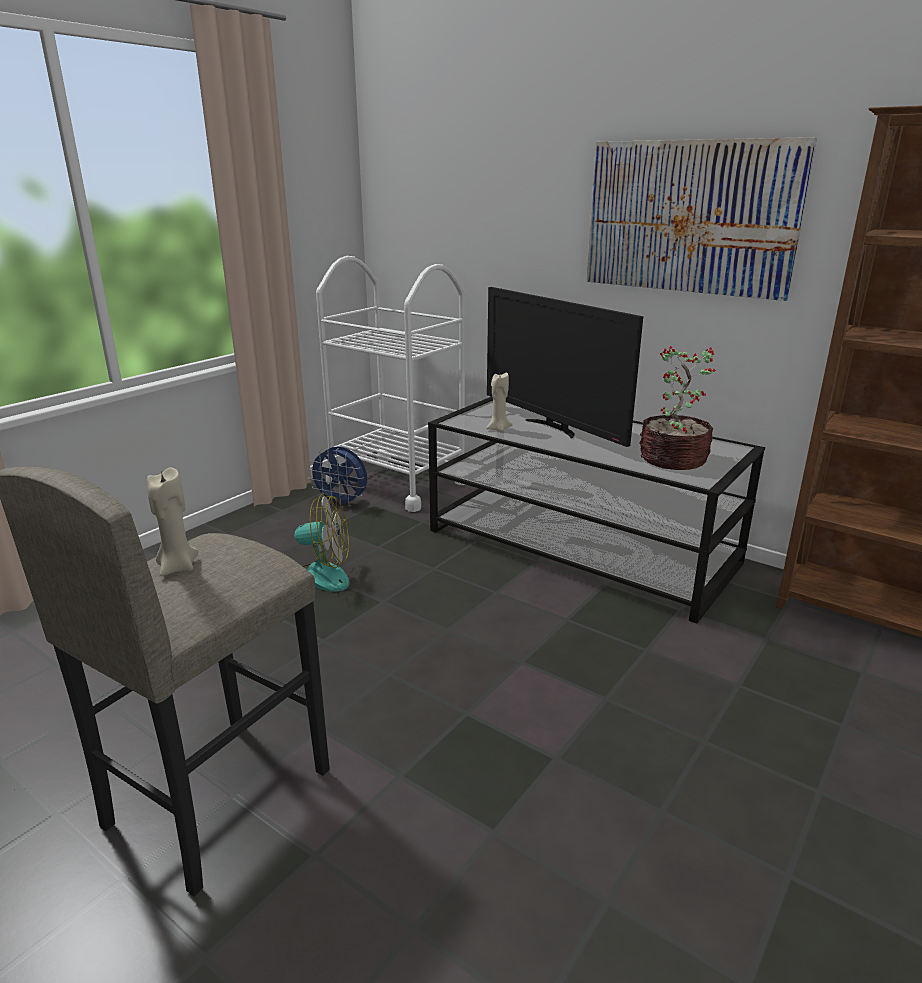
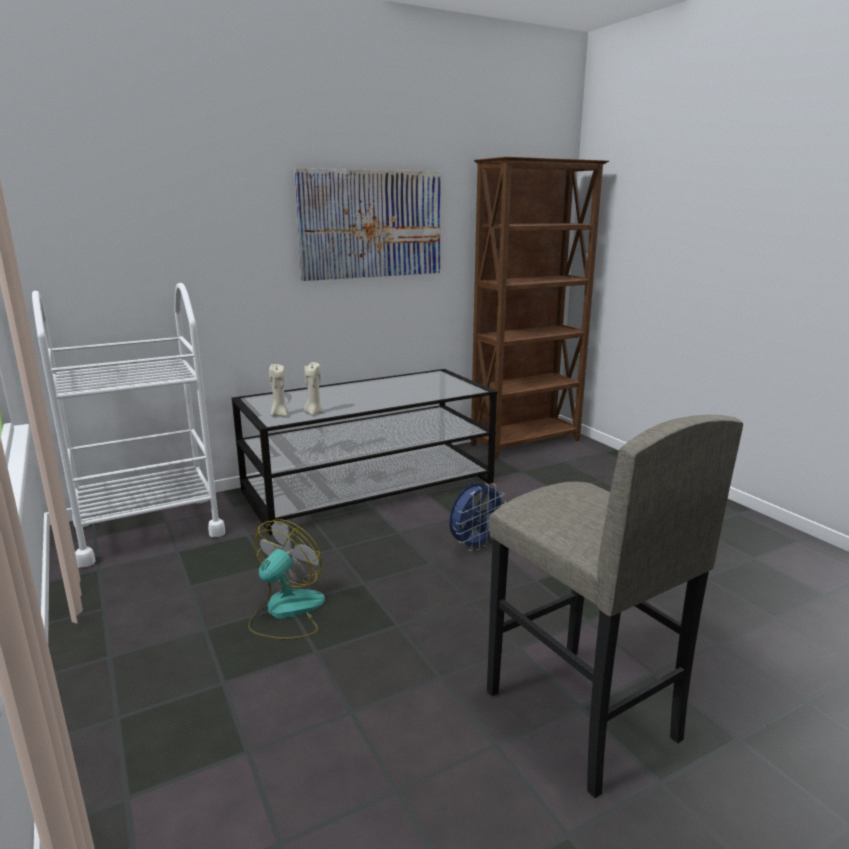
camera: 65 degrees left, 5 degrees down
(177, 567) = (584, 512): beige candle -> beige candle (279, 415)
(342, 503) = (146, 568): blue fan -> blue fan (474, 545)
(553, 427) = (338, 399): television -> none
(672, 460) = (438, 388): potted plant -> none

